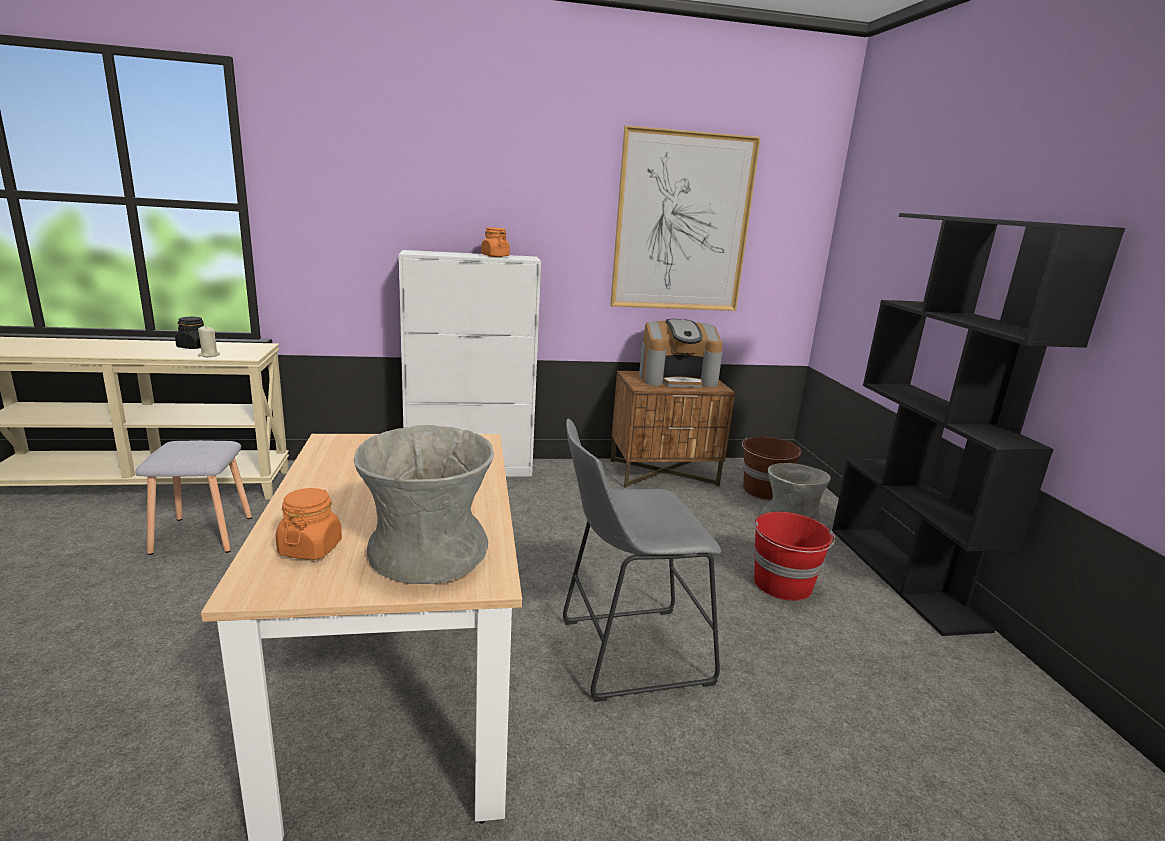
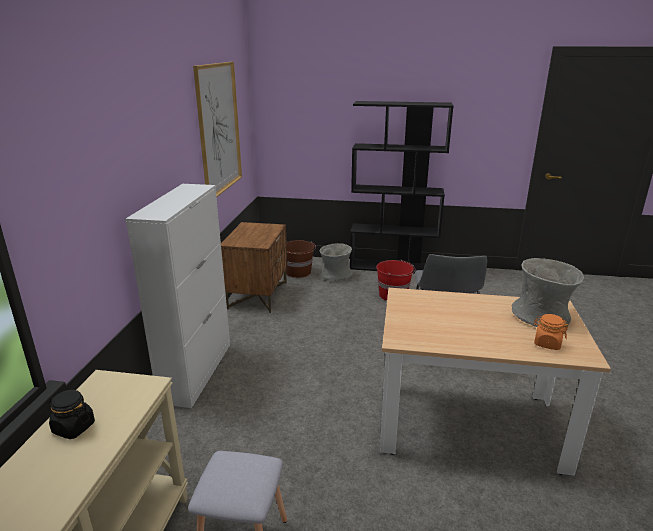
camera: 70 degrees left, 5 degrees up
(209, 355) = (129, 411): beige candle -> none
(495, 256) = (186, 193): orange jar -> none
(677, 379) = (251, 232): coffee machine -> none

